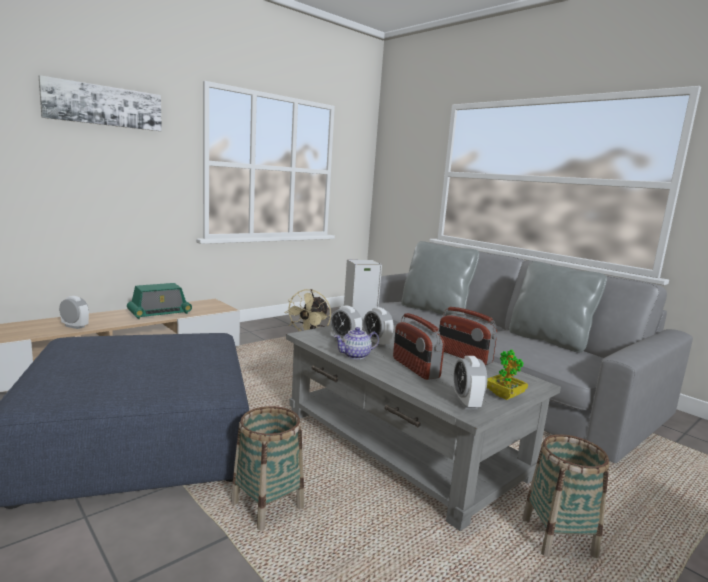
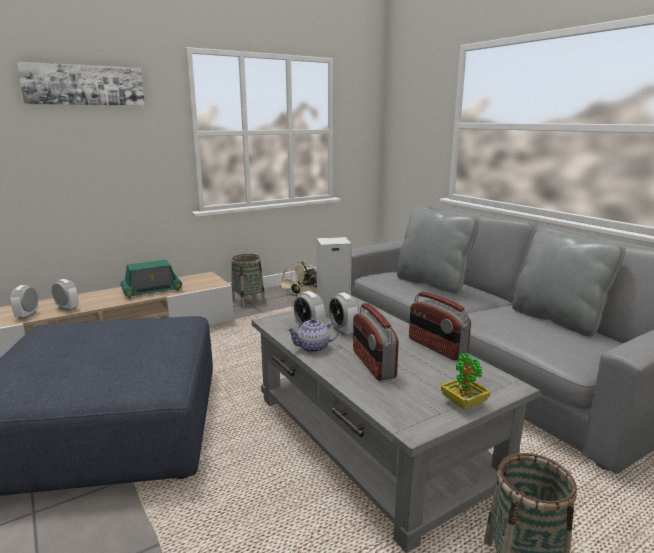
camera: 10 degrees right, 5 degrees up
(267, 505) = (209, 508): basket -> basket (248, 301)
(466, 403) = (413, 413): alarm clock -> alarm clock (27, 315)

